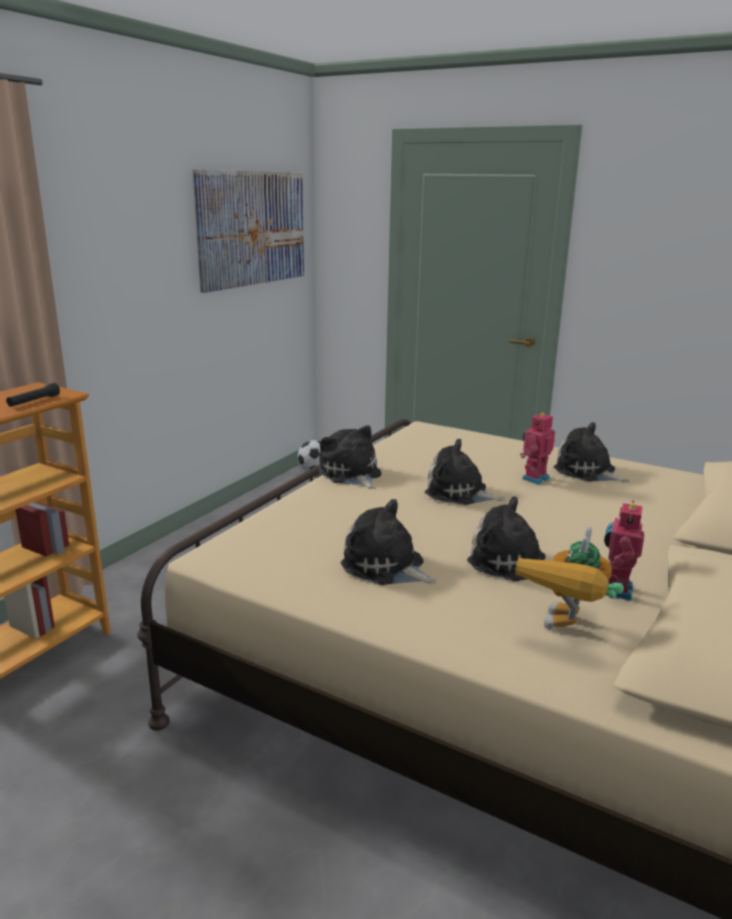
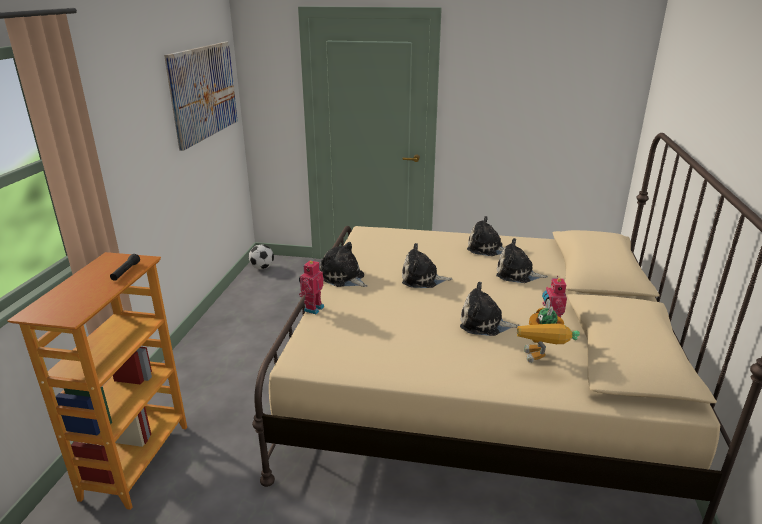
camera: 20 degrees left, 5 degrees up
(386, 567) = (414, 343): plush toy -> plush toy (517, 274)
(534, 478) = (459, 259): toy robot -> toy robot (312, 308)

